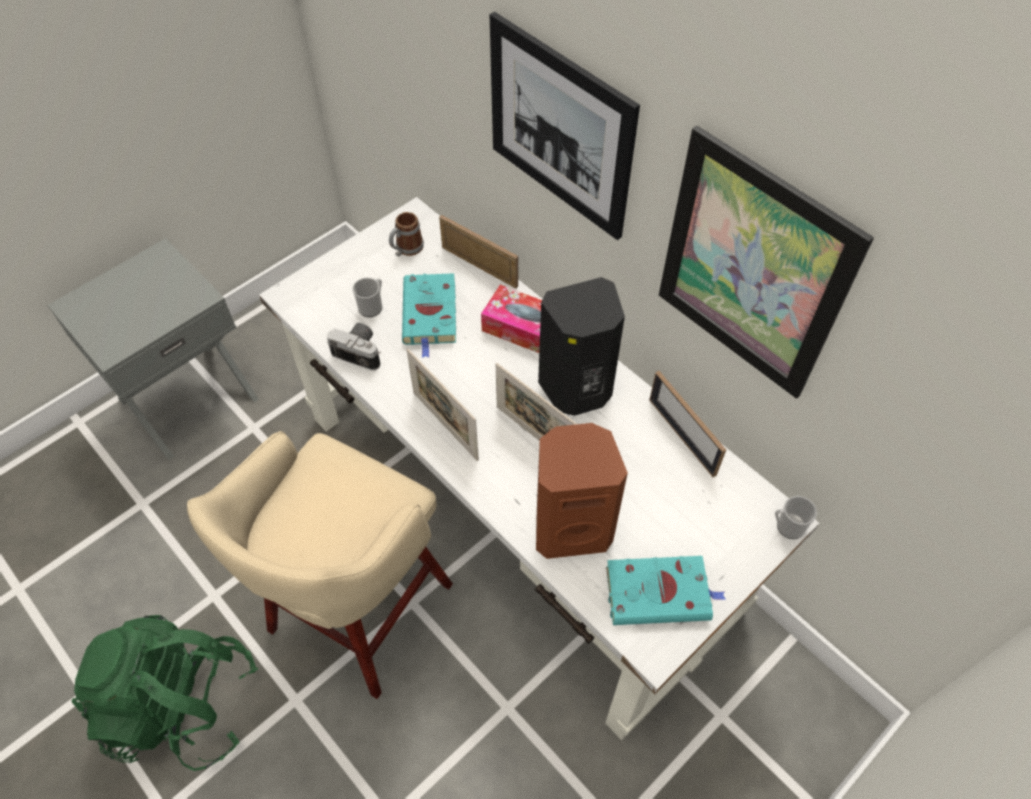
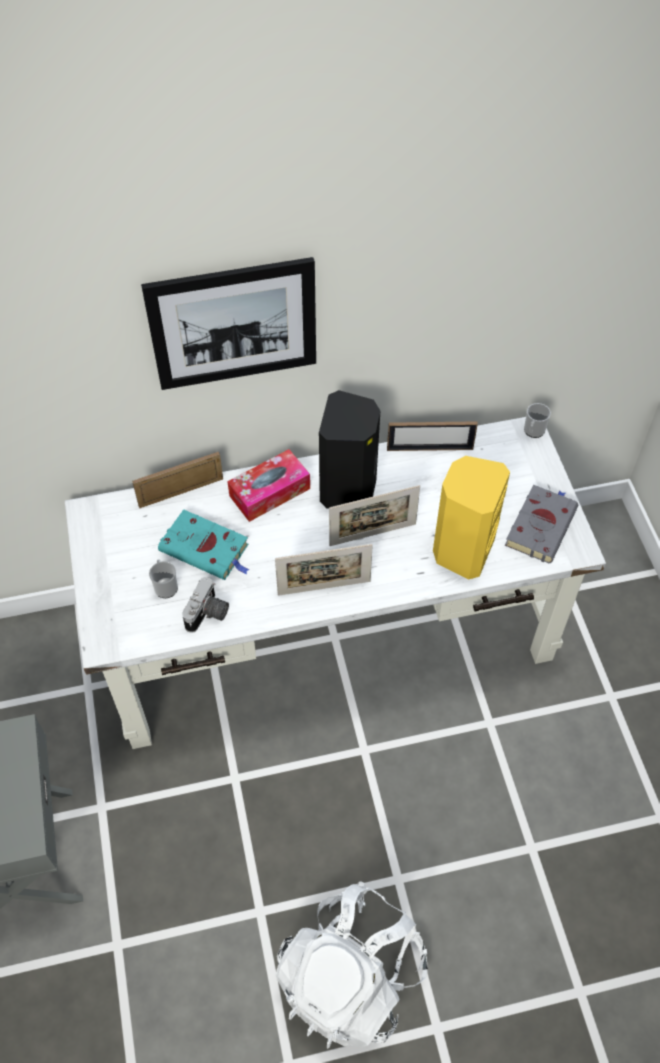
camera: 60 degrees left, 0 degrees up
(183, 705) = (350, 977): green backpack -> white backpack
(356, 612) = (347, 797): beige stool -> none
(360, 351) = (208, 615): camera -> camera turned 150 degrees clockwise
(406, 249) = (121, 534): mug -> none
(571, 527) = (461, 550): brown speaker -> yellow speaker
(660, 593) = (541, 525): turquoise book -> grey book
(752, 268) = (437, 296): picture -> none

